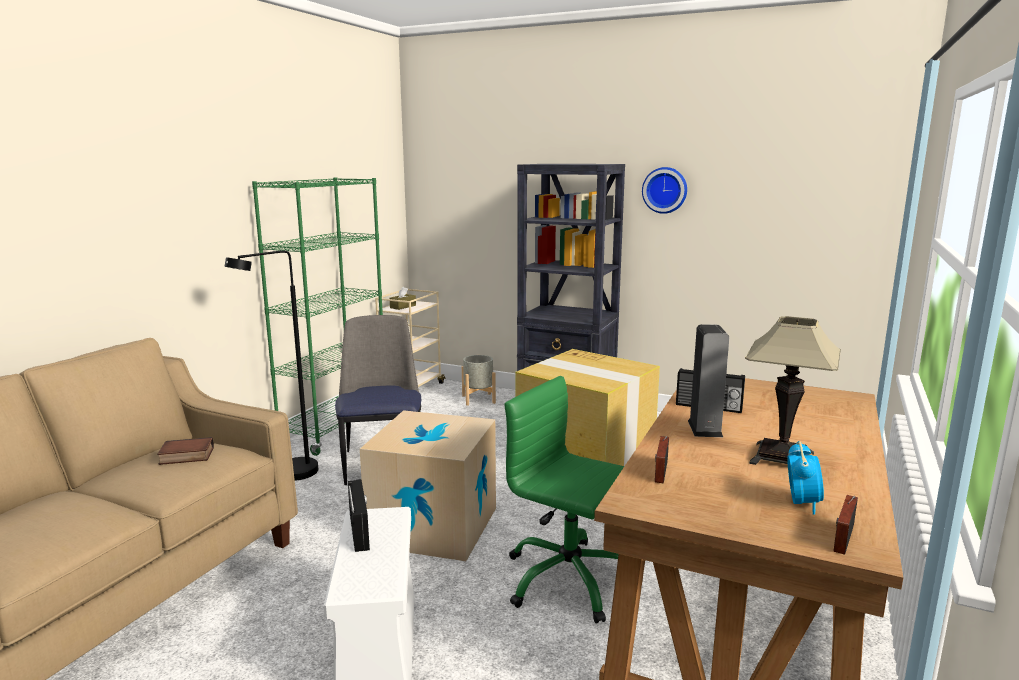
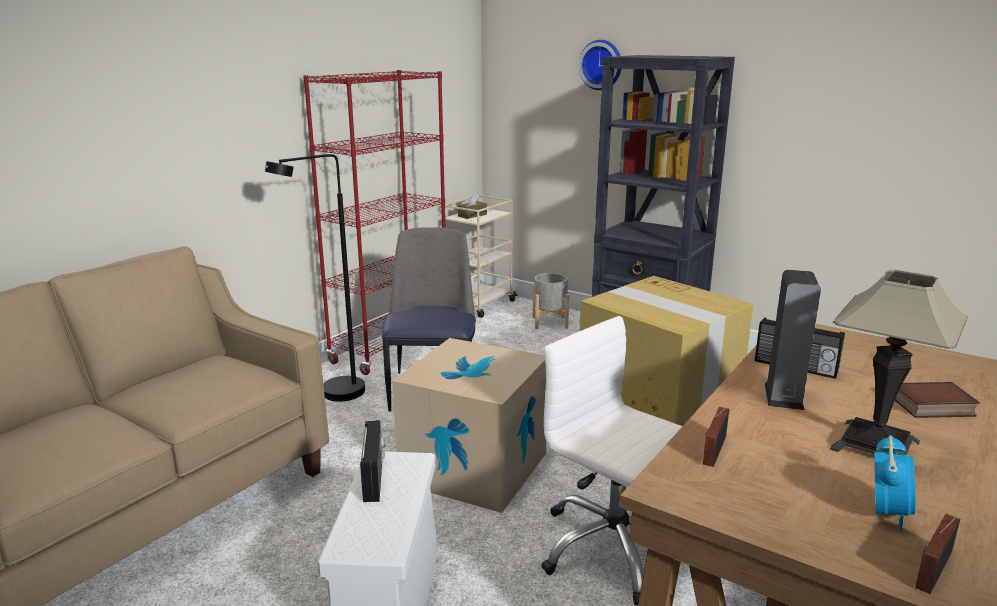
camera: 10 degrees right, 5 degrees up
(185, 456) = (211, 376): book -> book (932, 407)
(336, 431) = (391, 348): green bookcase -> red bookcase
(568, 580) = (613, 548): green office chair -> white office chair
(665, 190) = (782, 89): wall clock -> wall clock (601, 65)

